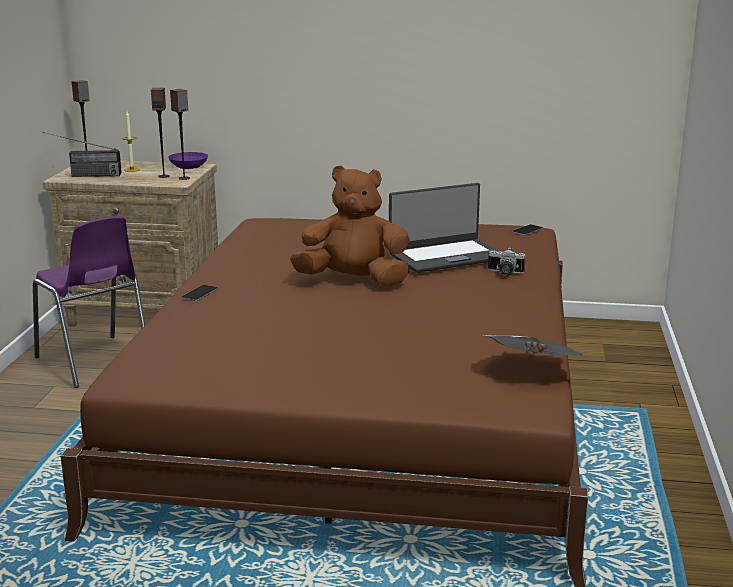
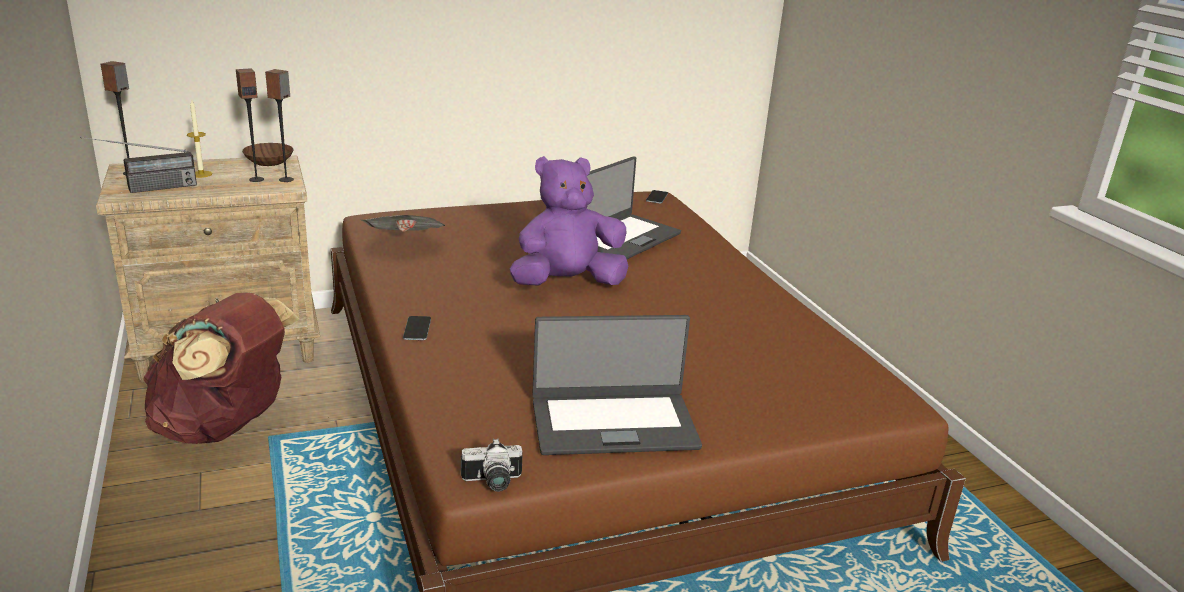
camera: 30 degrees left, 5 degrees up
(95, 363) = (225, 427): purple chair -> brown backpack
(188, 166) = (268, 161): purple bowl -> brown bowl
(262, 373) = (613, 423): none -> laptop
(353, 281) = (567, 283): brown plush toy -> purple plush toy
(504, 273) = (693, 250): camera -> camera (492, 483)
(533, 370) = (846, 359): newspaper -> newspaper (405, 244)

